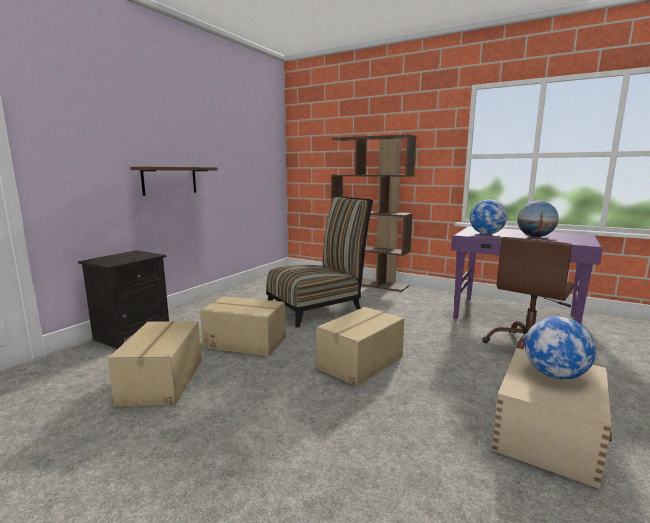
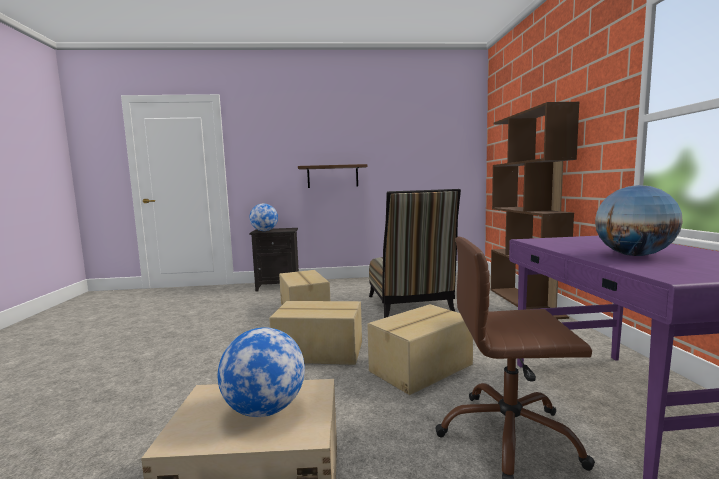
camera: 55 degrees right, 5 degrees down
(163, 381) = (227, 312): cardboard box -> cardboard box (422, 368)
(318, 308) = (410, 306): chair -> chair turned 60 degrees clockwise
(486, 234) = (567, 243): globe -> globe (264, 231)

